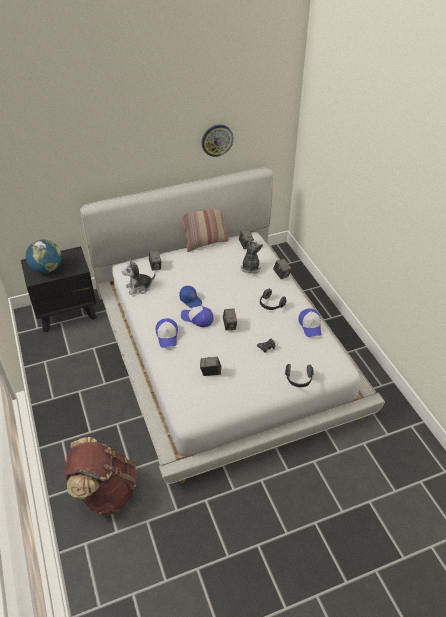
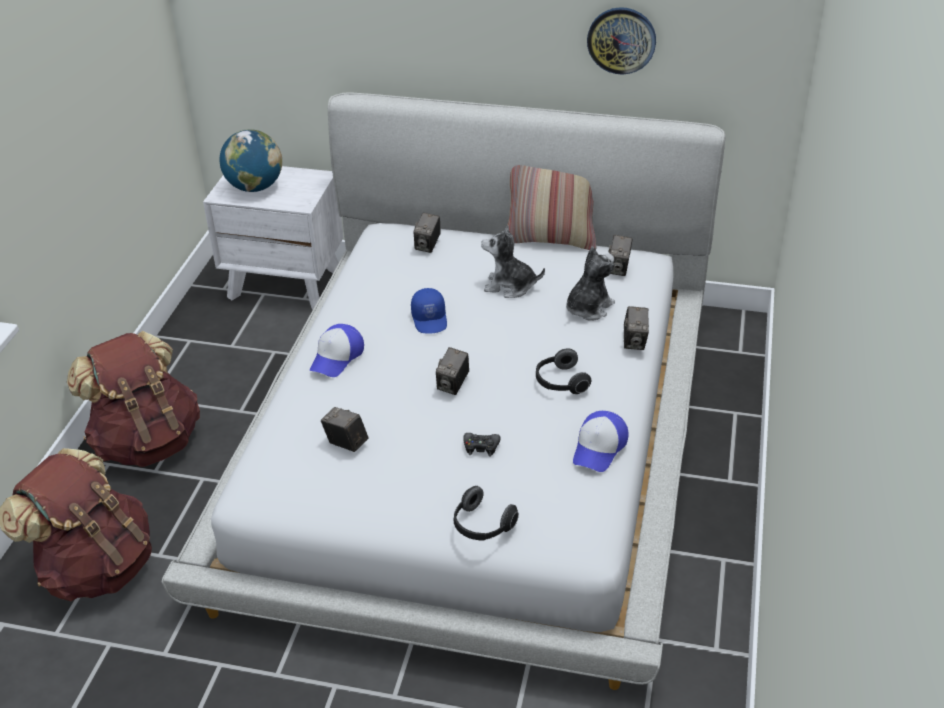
camera: 35 degrees right, 5 degrees down
(67, 312) = (286, 283): black nightstand -> white nightstand
(72, 420) = (147, 442): none -> brown backpack
(139, 287) = (370, 268): plush toy -> plush toy (510, 286)
(197, 318) = (411, 351): cap -> none

